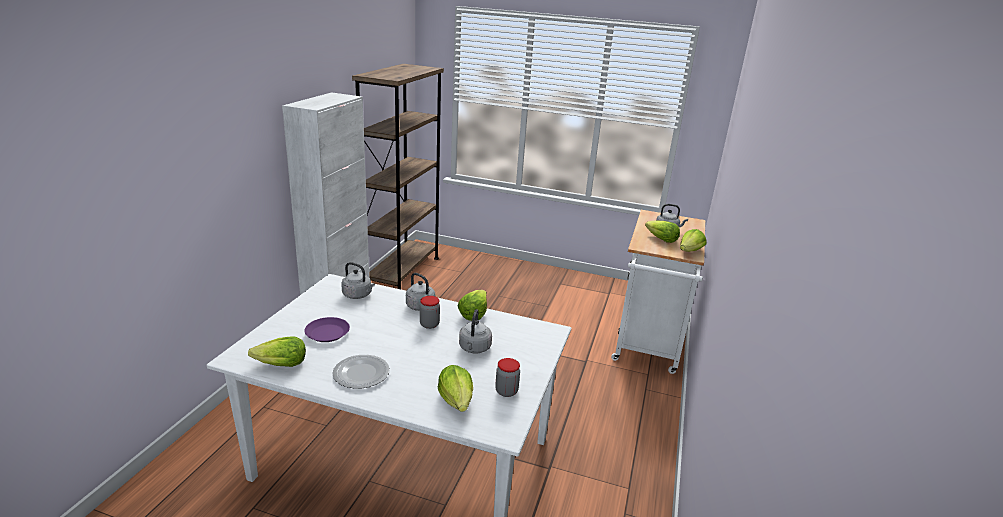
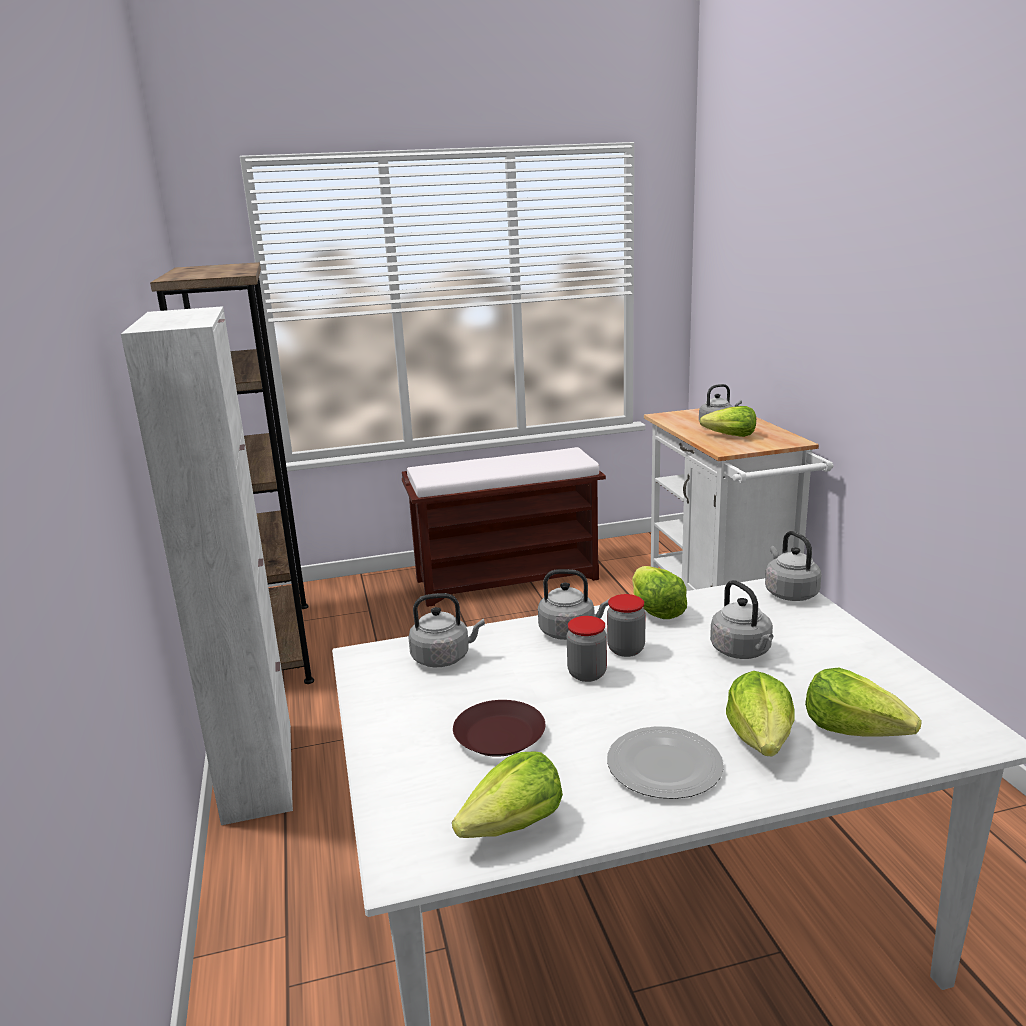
camera: 30 degrees left, 5 degrees down
(327, 333) = (498, 736): purple plate -> brown plate
(506, 391) = (882, 684): jar -> jar (587, 674)
(547, 283) = (508, 579): none -> brown bench
(548, 334) = (789, 593): none -> grey kettle
(690, 251) = (783, 438): lettuce -> lettuce (761, 739)

